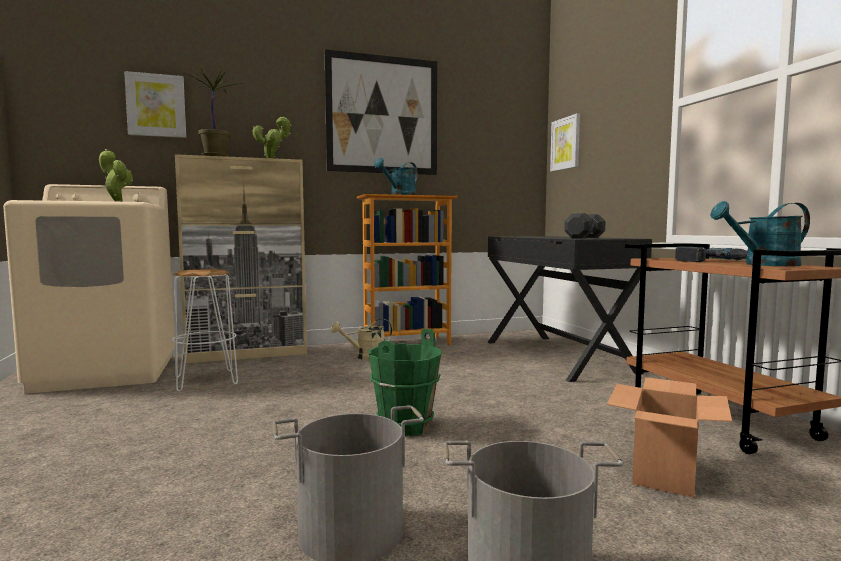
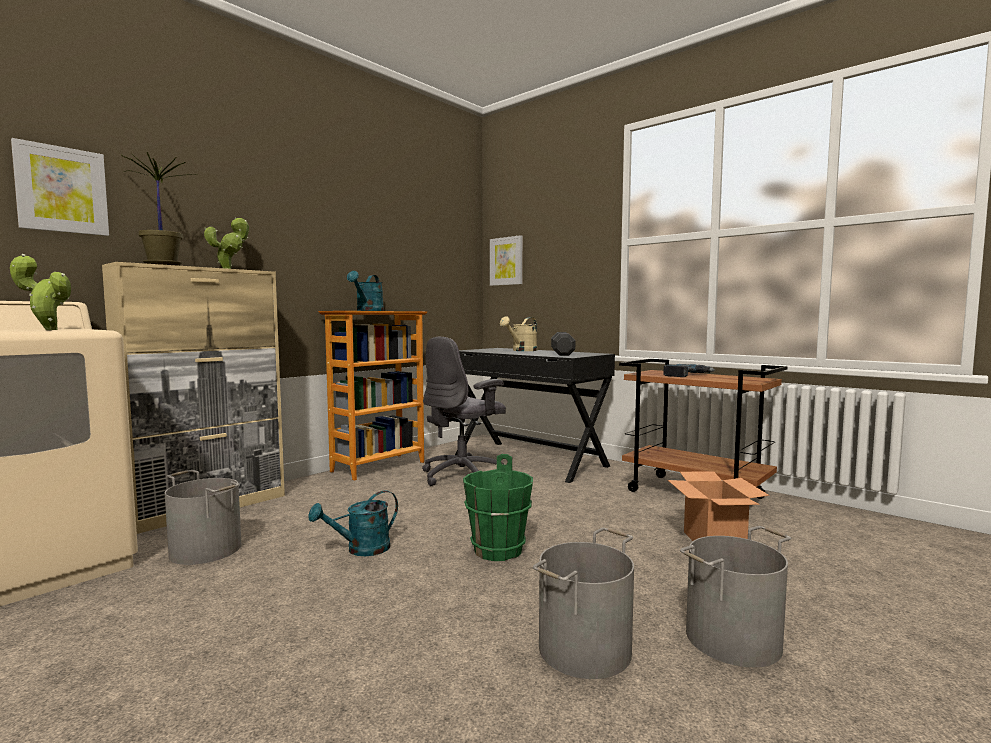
camera: 30 degrees left, 0 degrees up
(206, 380) = (207, 549): white stool -> grey bucket
(365, 357) = (358, 489): beige watering can -> beige watering can (521, 350)
(382, 115) = (341, 222): picture -> none
(469, 360) = (463, 476): none -> grey office chair
(763, 264) = (729, 378): turquoise watering can -> turquoise watering can (361, 550)

